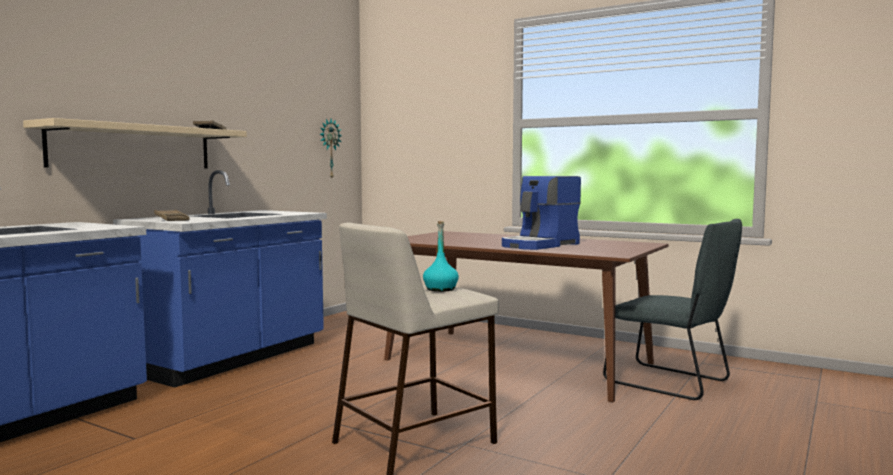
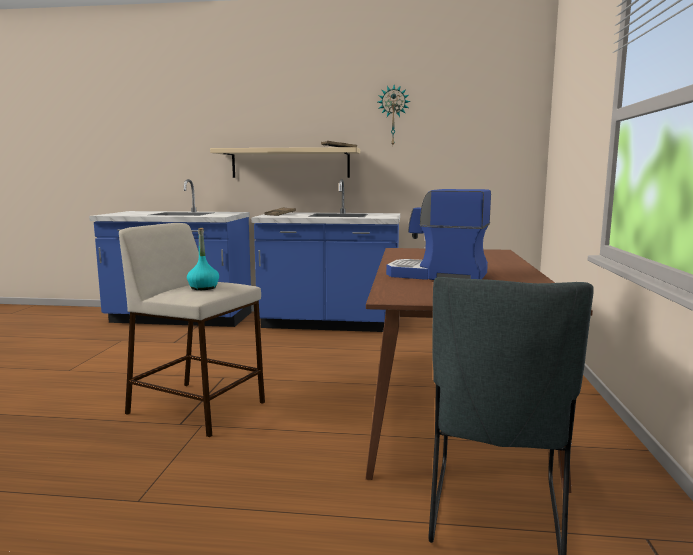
camera: 65 degrees right, 5 degrees up
(329, 148) = (494, 157): wall clock -> wall clock (393, 115)

